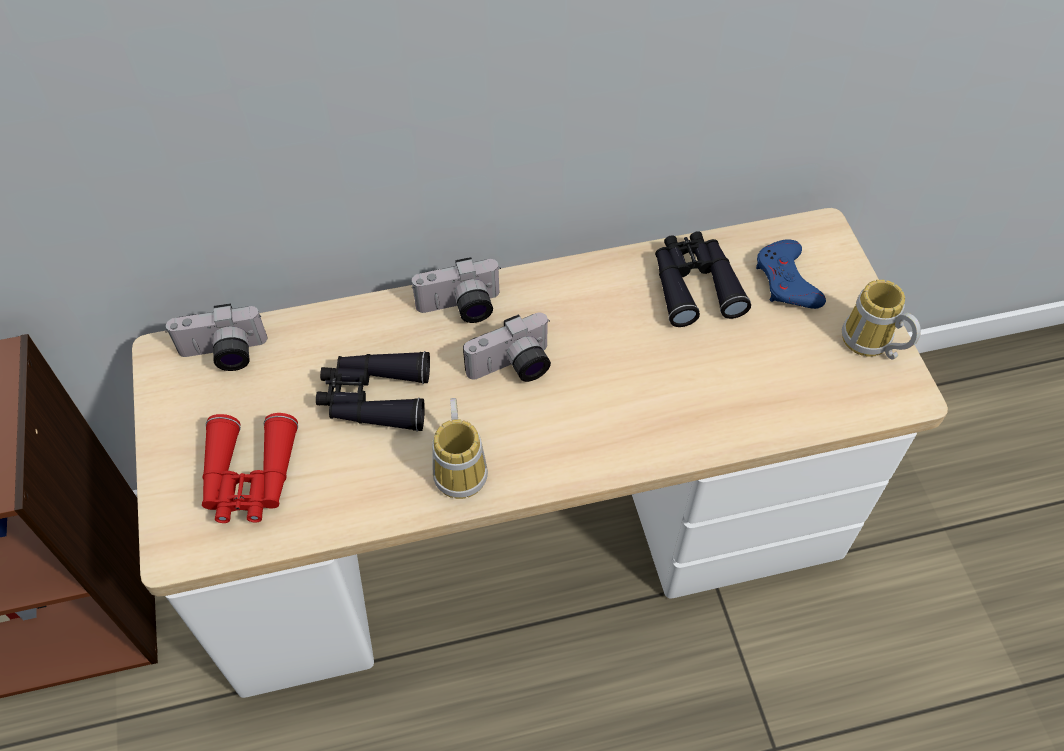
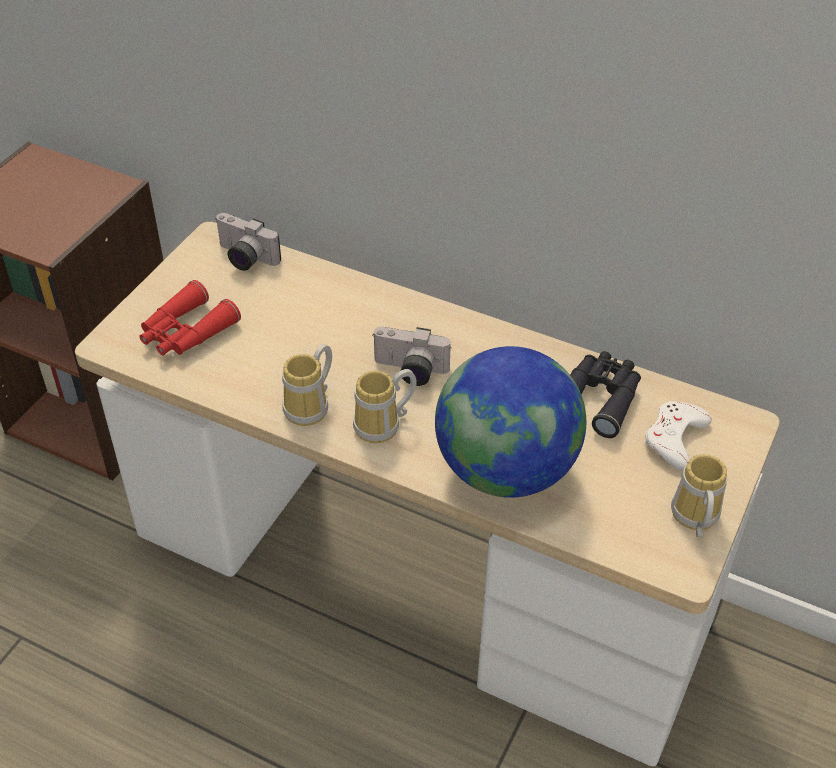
camera: 40 degrees right, 10 degrees down
(374, 397) = (304, 334): black binoculars -> none
(461, 309) = (415, 317): camera -> none
(548, 440) = (383, 426): none -> mug
(691, 406) = (505, 470): none -> globe
(786, 281) = (675, 438): blue game controller -> white game controller

